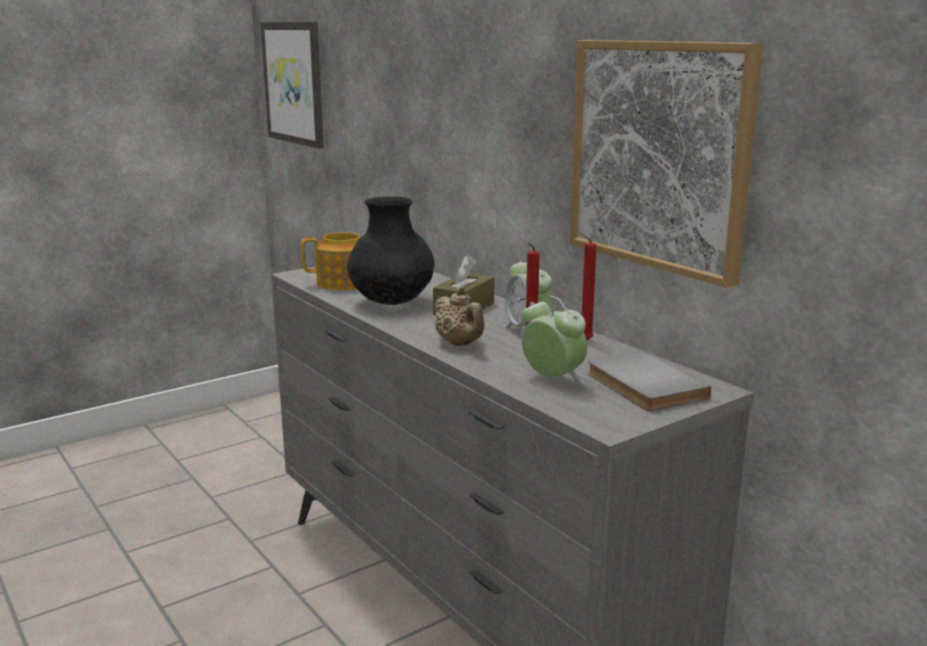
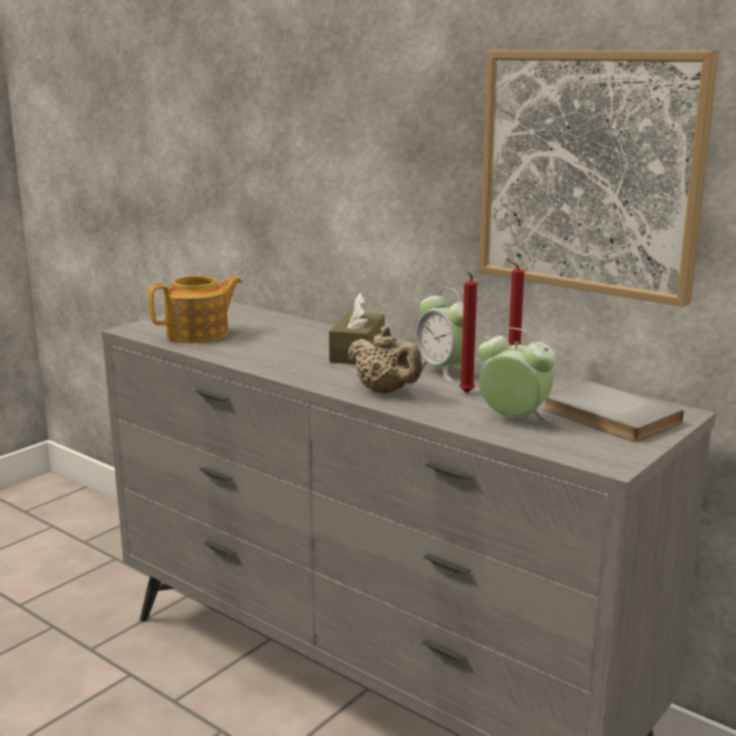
camera: 15 degrees left, 0 degrees up
(294, 83) = (72, 106): picture -> none
(392, 303) = (272, 352): black vase -> none

